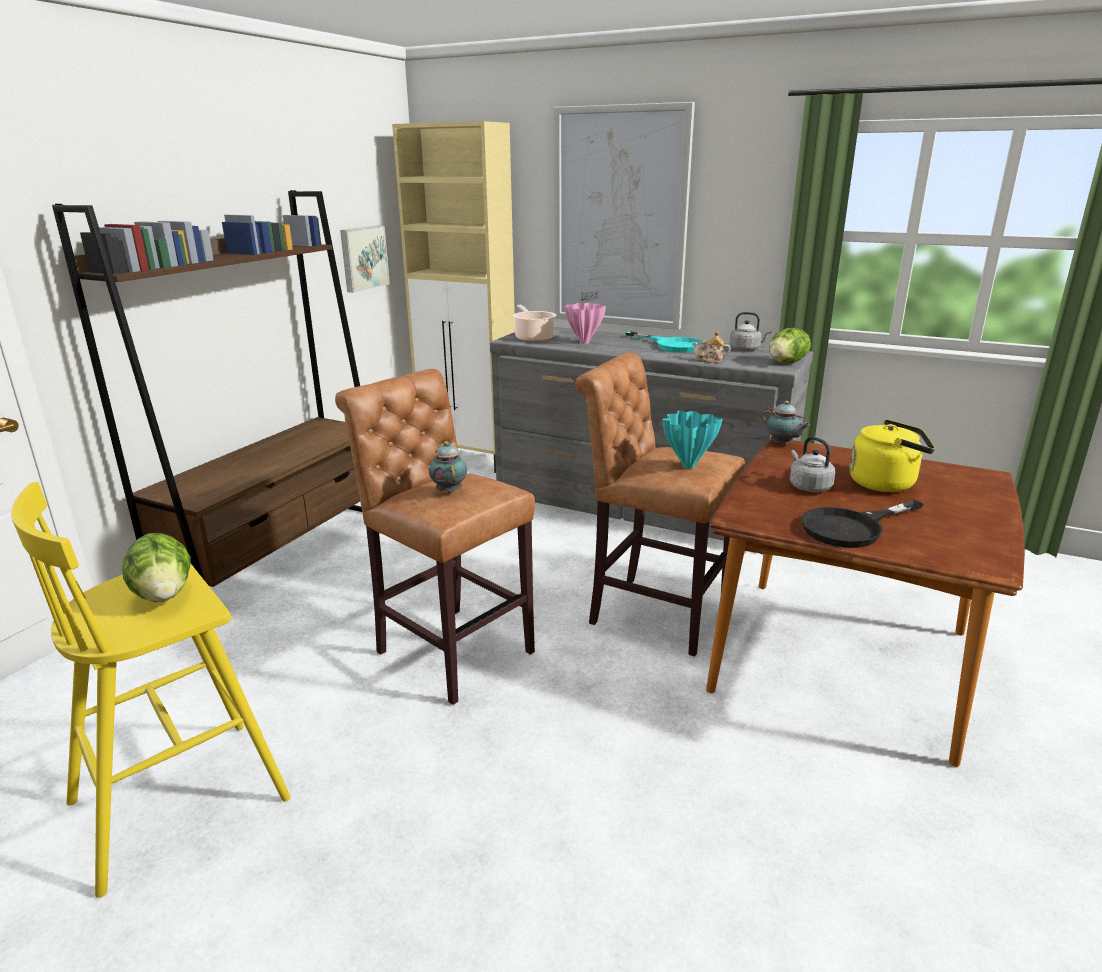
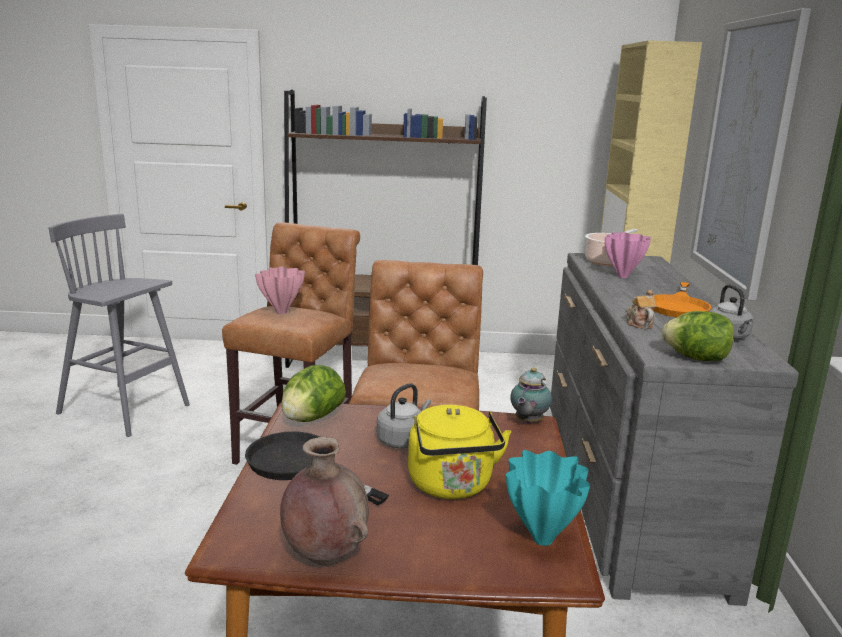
camera: 65 degrees right, 5 degrees down
(164, 594) = (122, 288): lettuce -> lettuce (312, 418)
(184, 798) = (126, 410): yellow stool -> grey stool
(363, 258) = (568, 162): picture -> none
(449, 491) = (282, 312): teapot -> pink vase
(673, 345) = (679, 306): turquoise frying pan -> orange frying pan
(687, 466) = (401, 378): turquoise vase -> turquoise vase (542, 538)
(989, 535) = (324, 555): none -> brown vase

